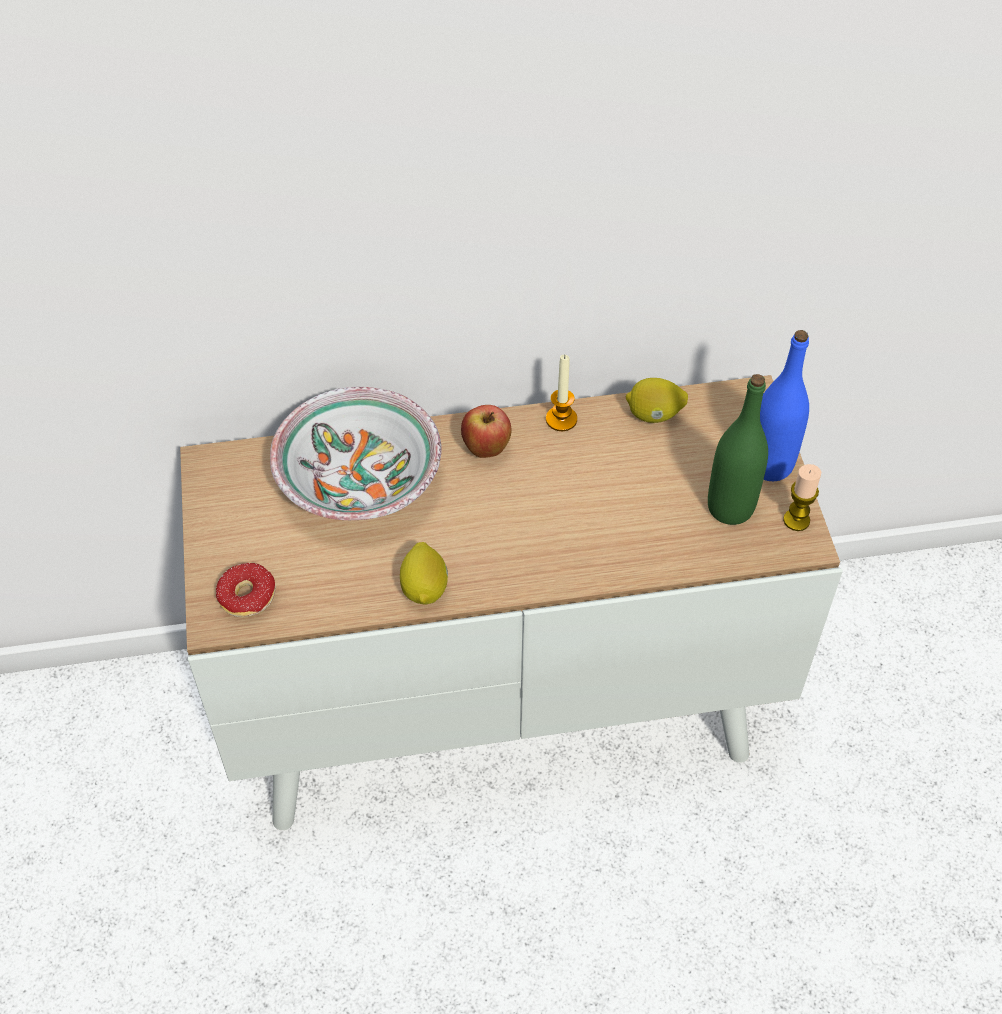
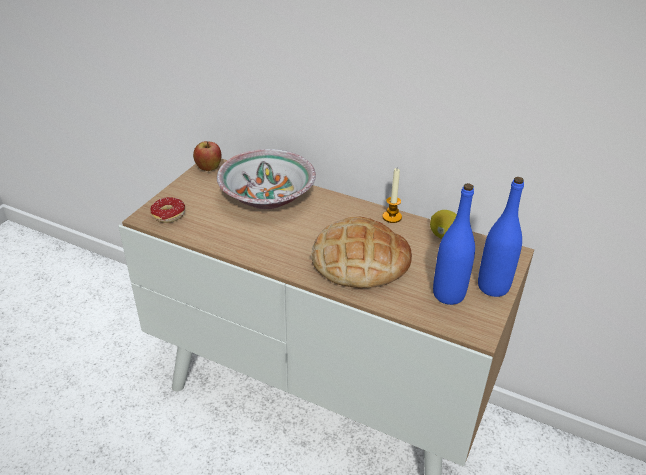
camera: 35 degrees right, 15 degrees down
(425, 588) = (248, 250): lemon -> none
(486, 449) = (340, 212): apple -> apple (209, 169)
(583, 518) = (360, 260): none -> bread
(730, 507) = (448, 294): green bottle -> blue bottle
(796, 520) = (484, 319): candle -> none

